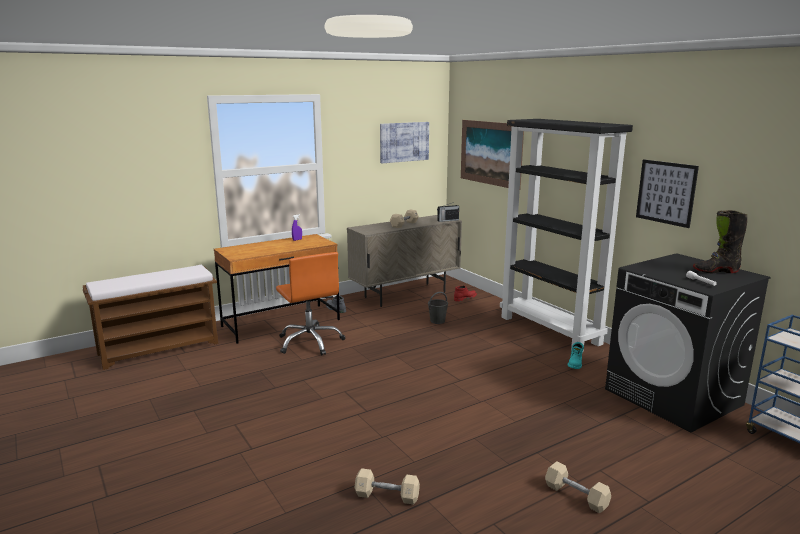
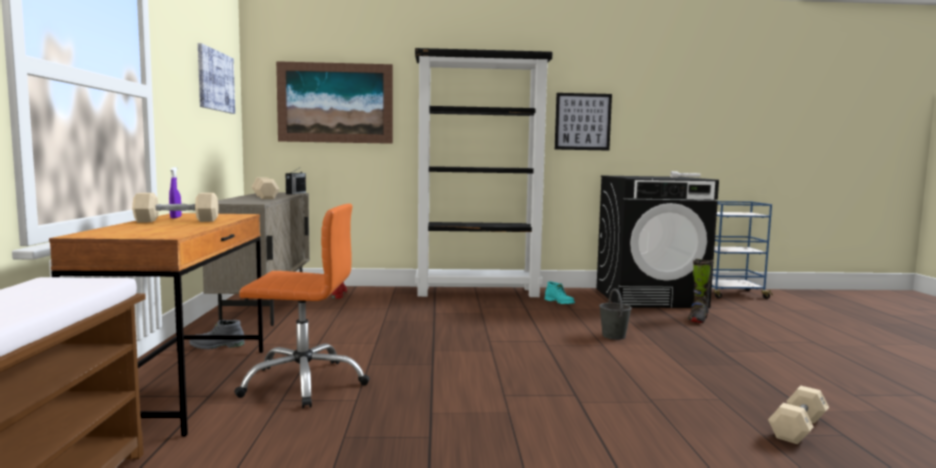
camera: 60 degrees left, 10 degrees down
(437, 321) = (376, 315): grey bucket -> grey bucket (614, 336)
(576, 496) = (803, 357): beige dumbbell -> beige dumbbell (177, 221)
(715, 271) = (659, 176): black boot -> black boot (698, 320)

